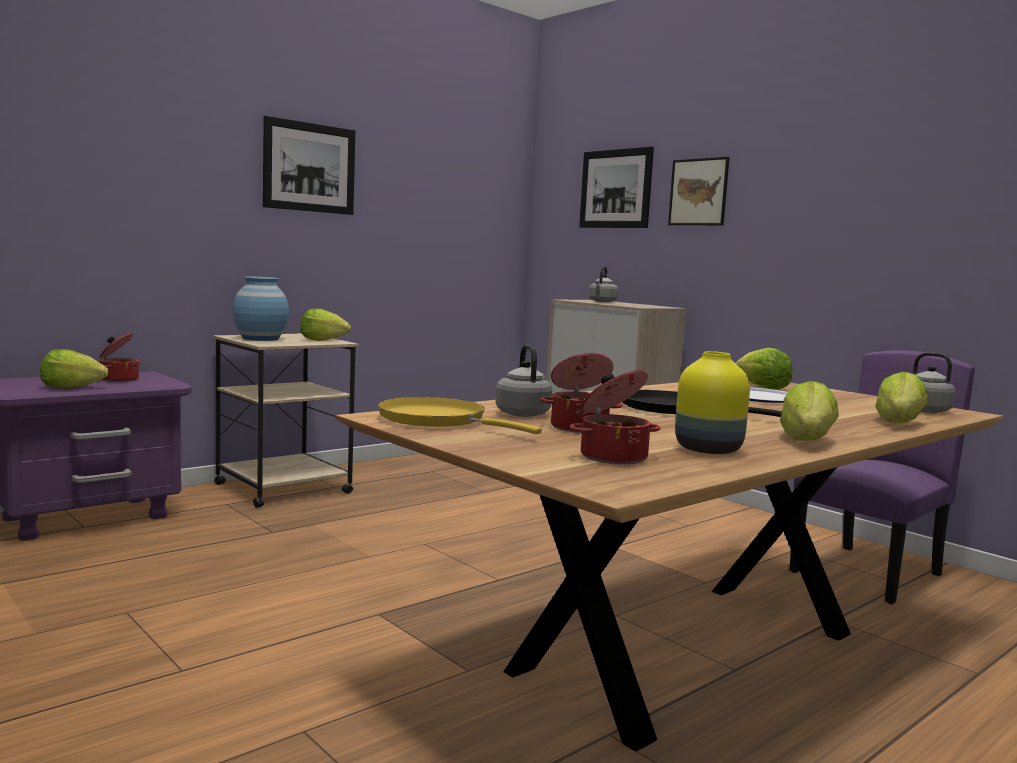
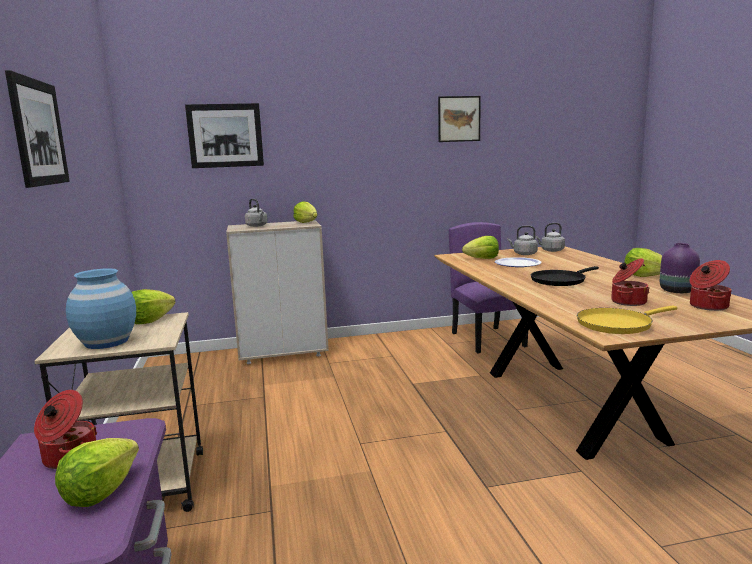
camera: 60 degrees left, 5 degrees up
(522, 413) = (584, 306): grey kettle -> grey kettle (523, 254)
(698, 192) = (305, 138): picture -> picture (459, 119)
(706, 449) = (676, 291): yellow vase -> purple vase
(899, 423) = (590, 259): lettuce -> lettuce (306, 222)

